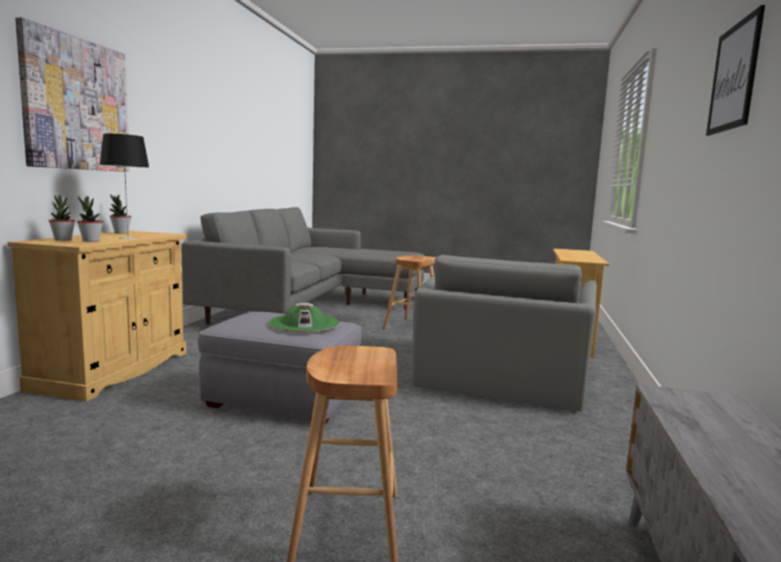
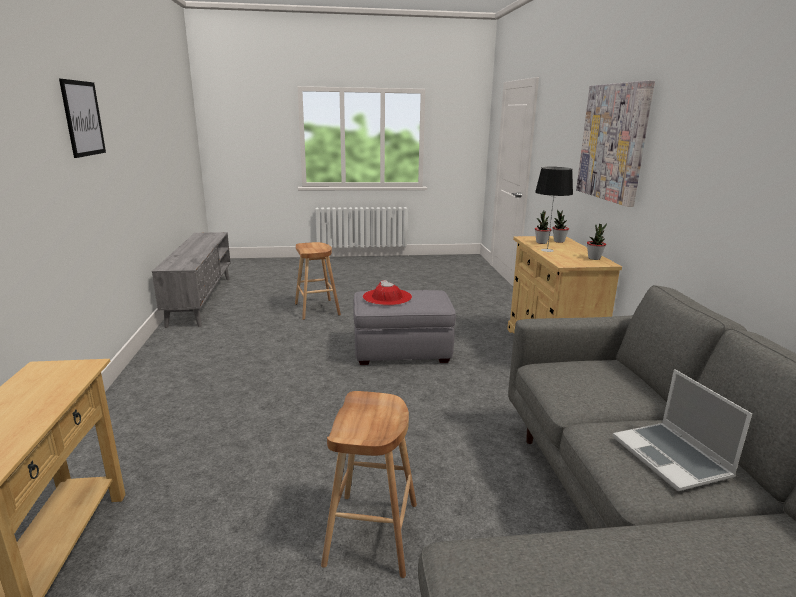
camera: 160 degrees right, 10 degrees up
(303, 253) = (672, 458): none -> laptop
(304, 323) = (387, 297): green hat -> red hat
(501, 373) = (228, 422): grey armchair -> none

